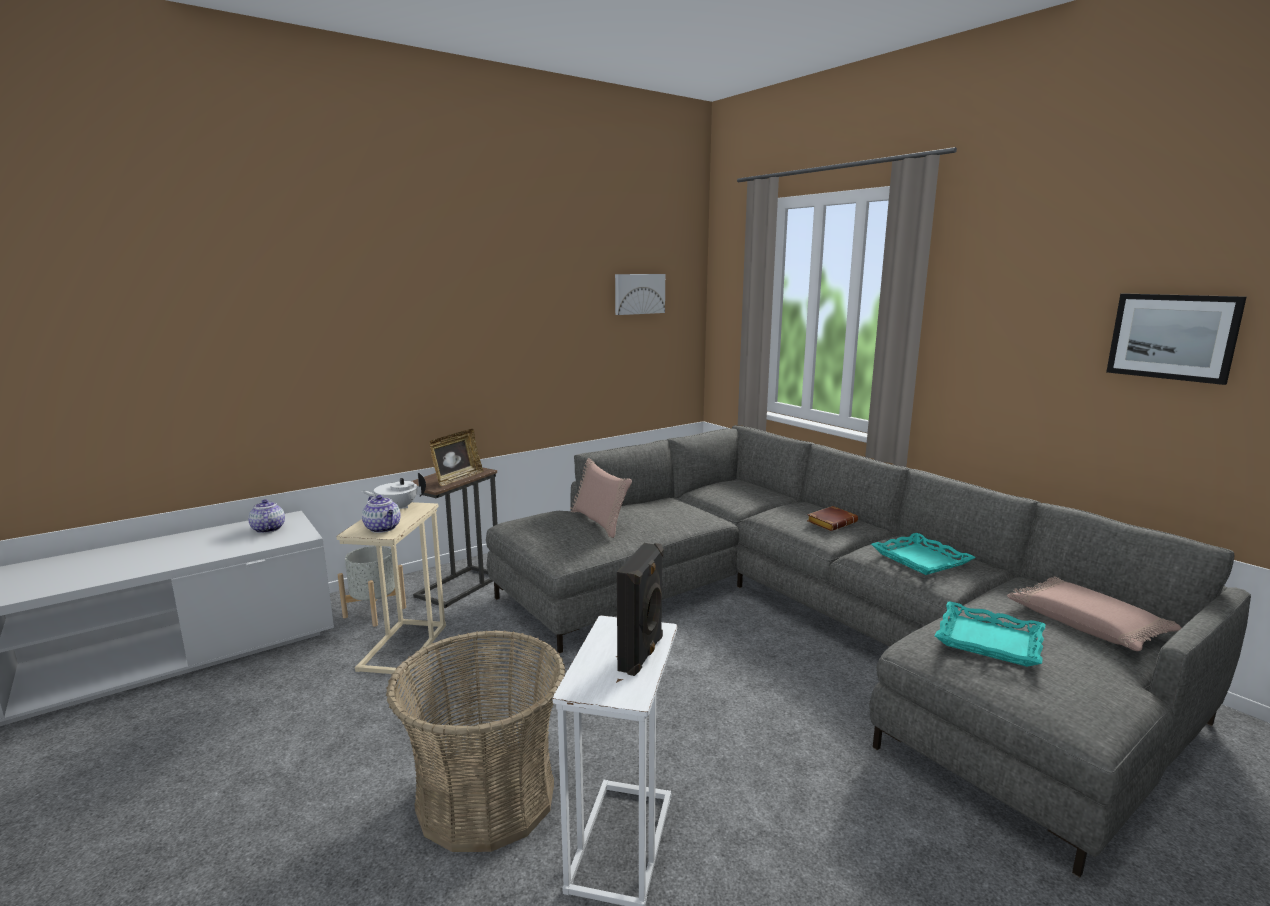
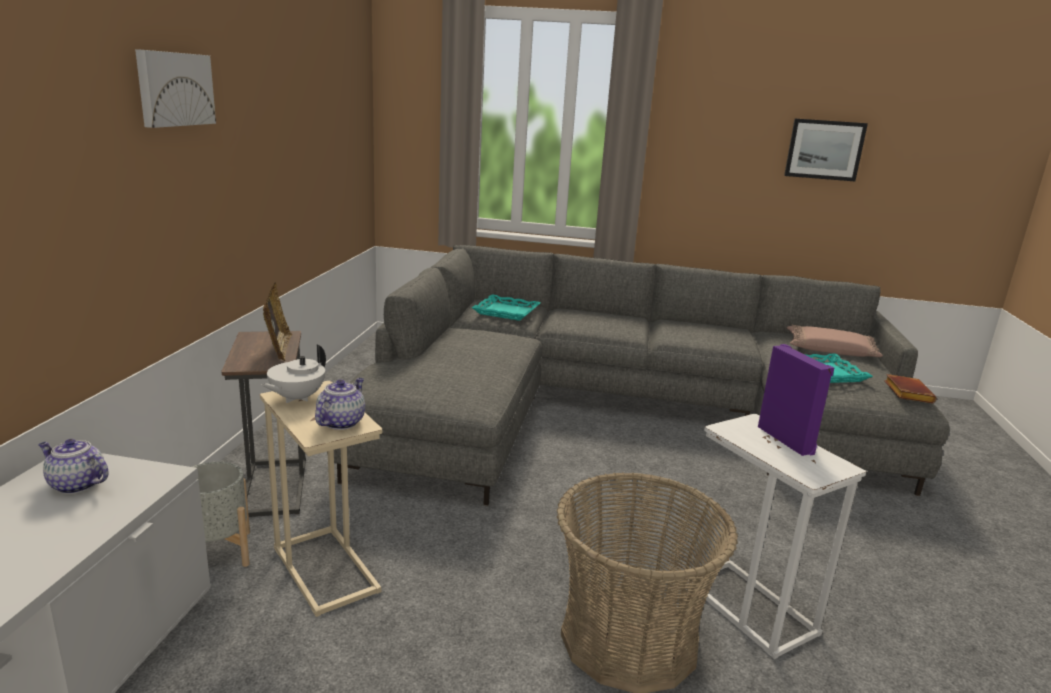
camera: 45 degrees left, 5 degrees up
(383, 528) = (341, 422): teapot -> teapot turned 75 degrees counterclockwise
(600, 522) = (448, 364): beige pillow -> none
(639, 294) = (334, 101): picture -> picture (174, 89)
(642, 654) = (787, 440): black speaker -> purple speaker
(831, 522) = (612, 320): brown book -> brown book (906, 392)
(920, 559) = (707, 333): turquoise tray -> turquoise tray (506, 312)

